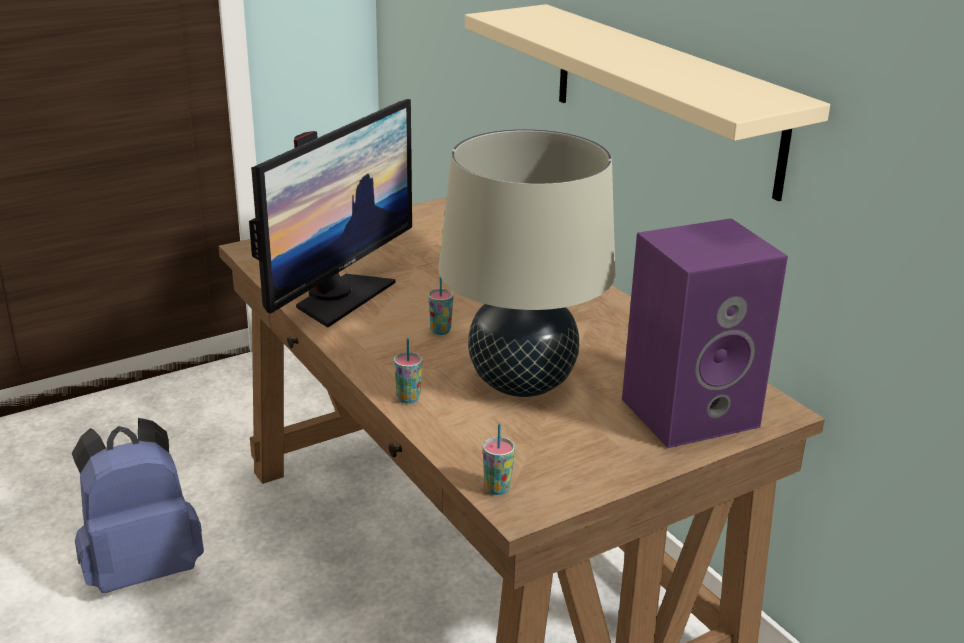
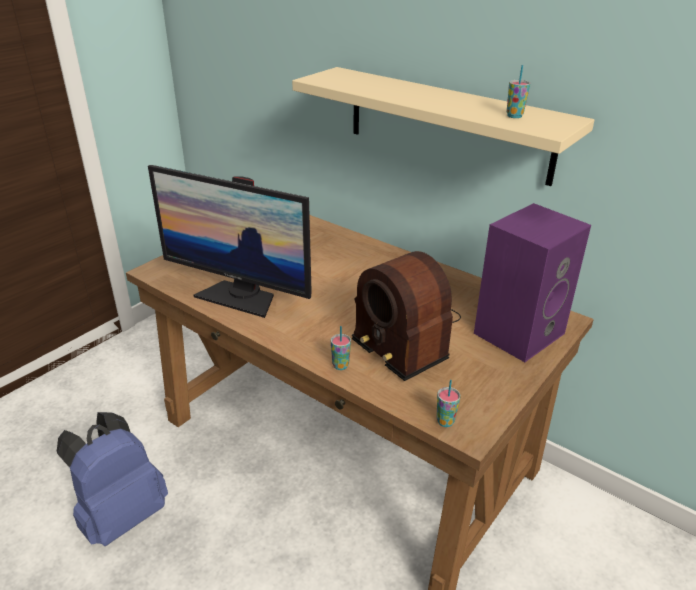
camera: 20 degrees left, 5 degrees up
(338, 297) = (240, 296): monitor -> monitor turned 105 degrees clockwise
(440, 331) = (326, 308): cup -> cup (514, 116)
(522, 383) = (405, 336): beige table lamp -> radio

